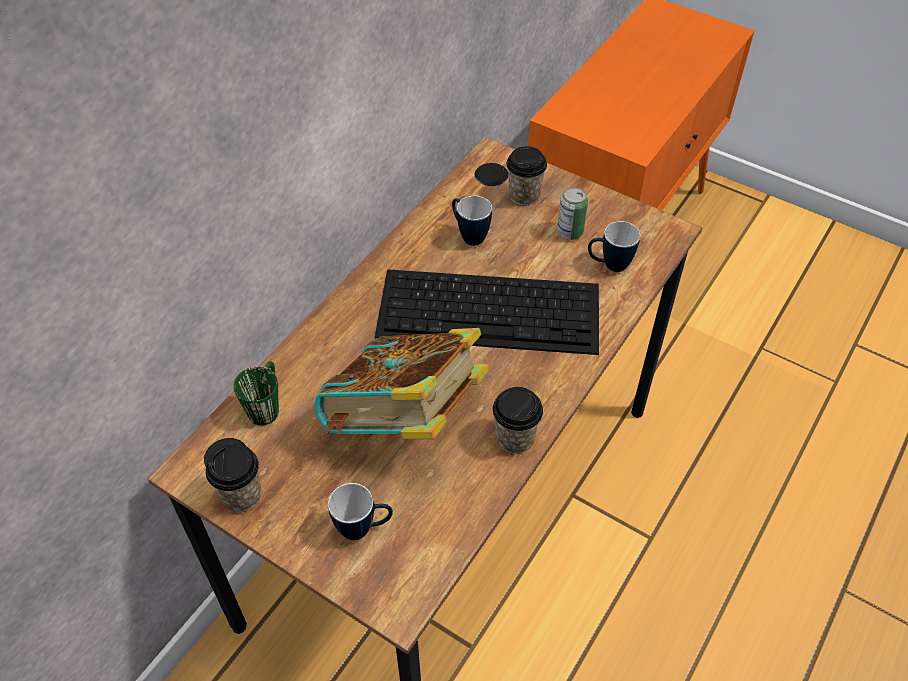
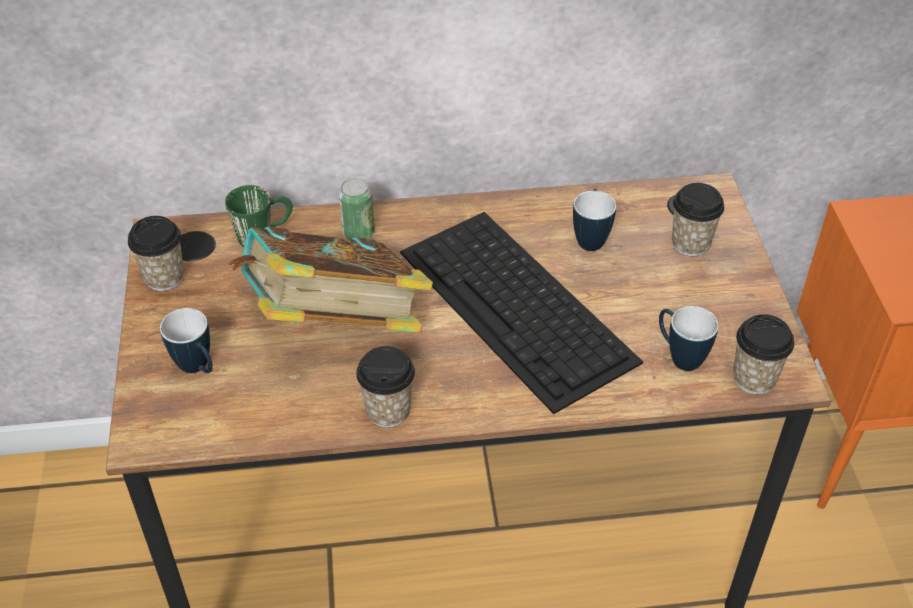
camera: 50 degrees right, 5 degrees down
(569, 232) = (686, 303): can -> can (358, 233)
(657, 246) = (754, 378): none -> cup

